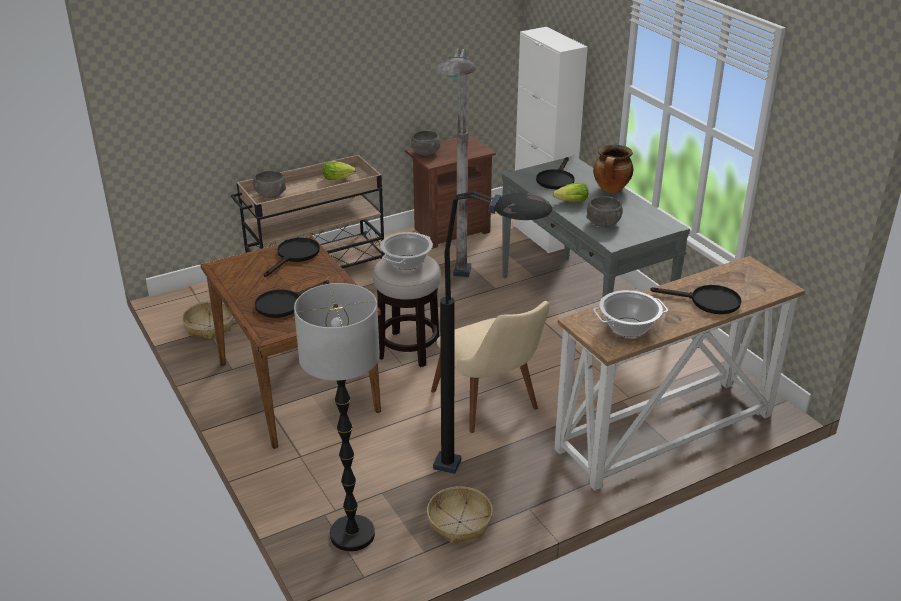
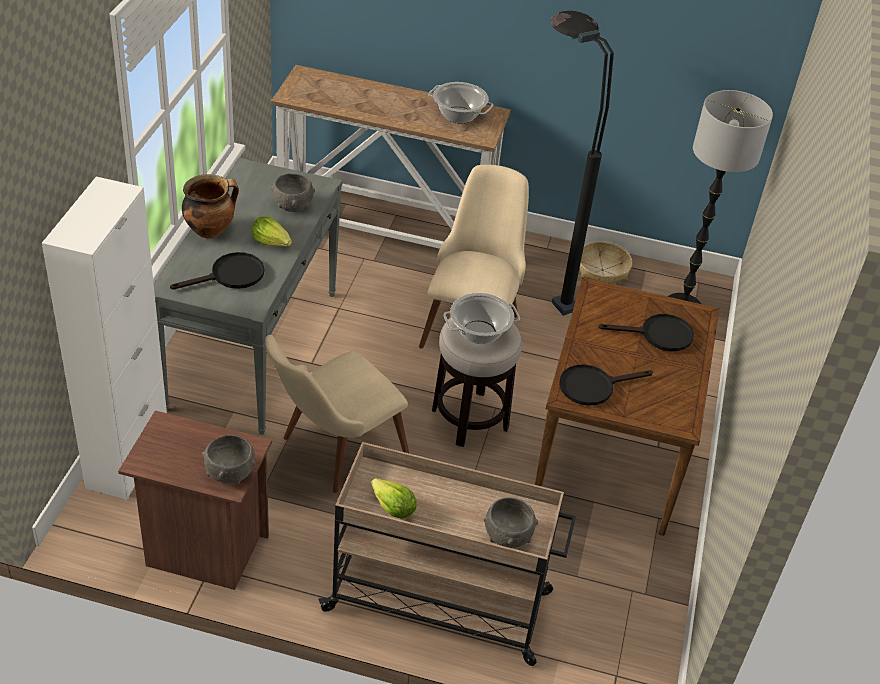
camera: 140 degrees left, 10 degrees up
(209, 326) = (637, 600): basket -> none
(457, 290) = (332, 452): grey floor lamp -> beige chair
(707, 302) = (374, 96): black frying pan -> none

